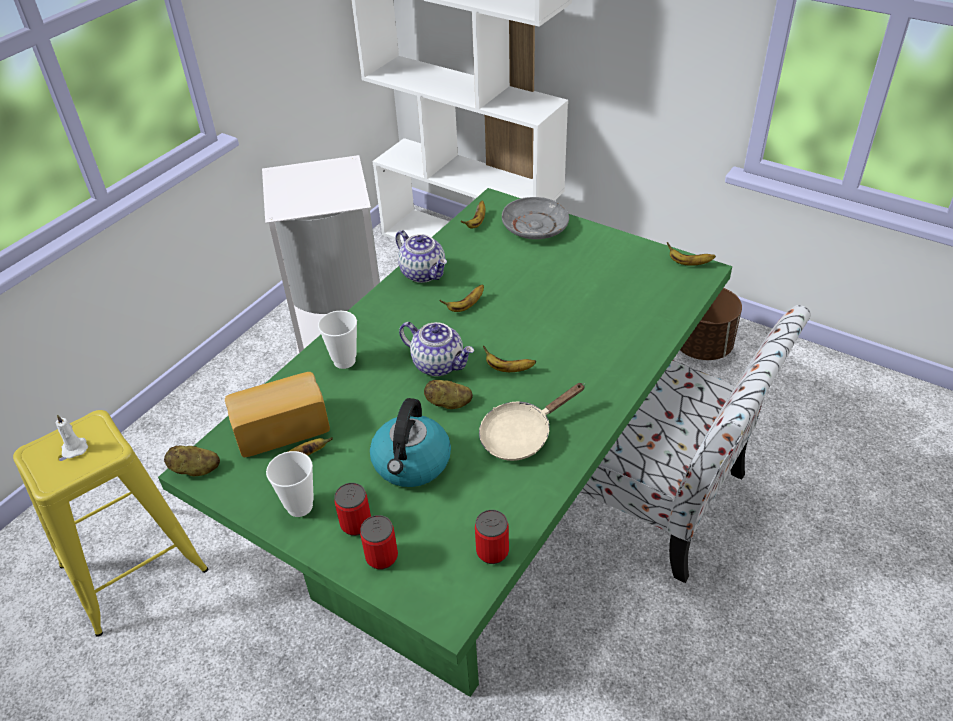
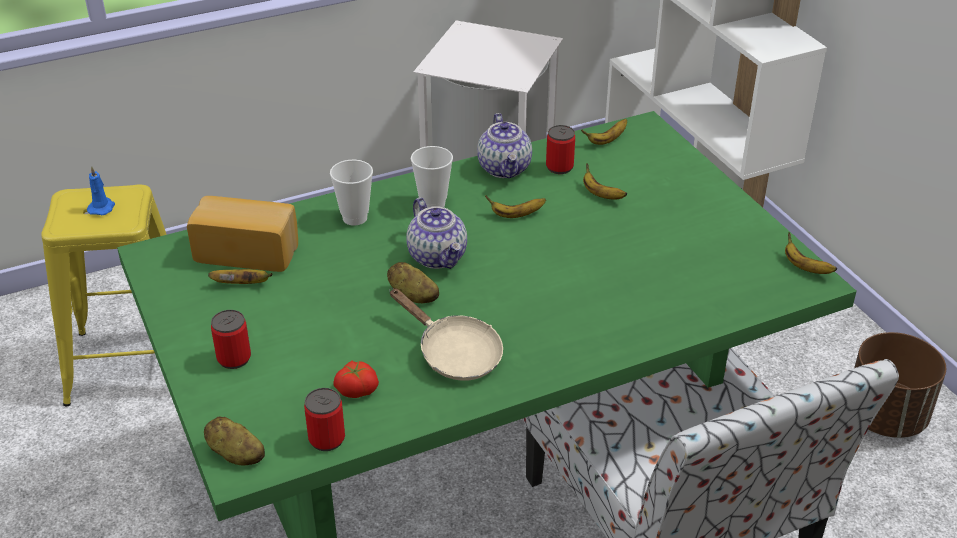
camera: 30 degrees right, 5 degrees down
(75, 447) = (102, 207): white candle -> blue candle
(195, 470) = (149, 254): potato -> potato (235, 455)
(300, 506) = (202, 322): cup -> cup (433, 204)
(382, 557) = (229, 395): can -> can (559, 167)
(412, 463) = (329, 332): kettle -> none
(477, 499) = (357, 389): none -> tomato
(508, 369) = (500, 289): banana -> banana (601, 195)
(521, 435) = (454, 353): beige frying pan -> beige frying pan turned 135 degrees counterclockwise
(535, 226) = (665, 166): grey plate -> none

